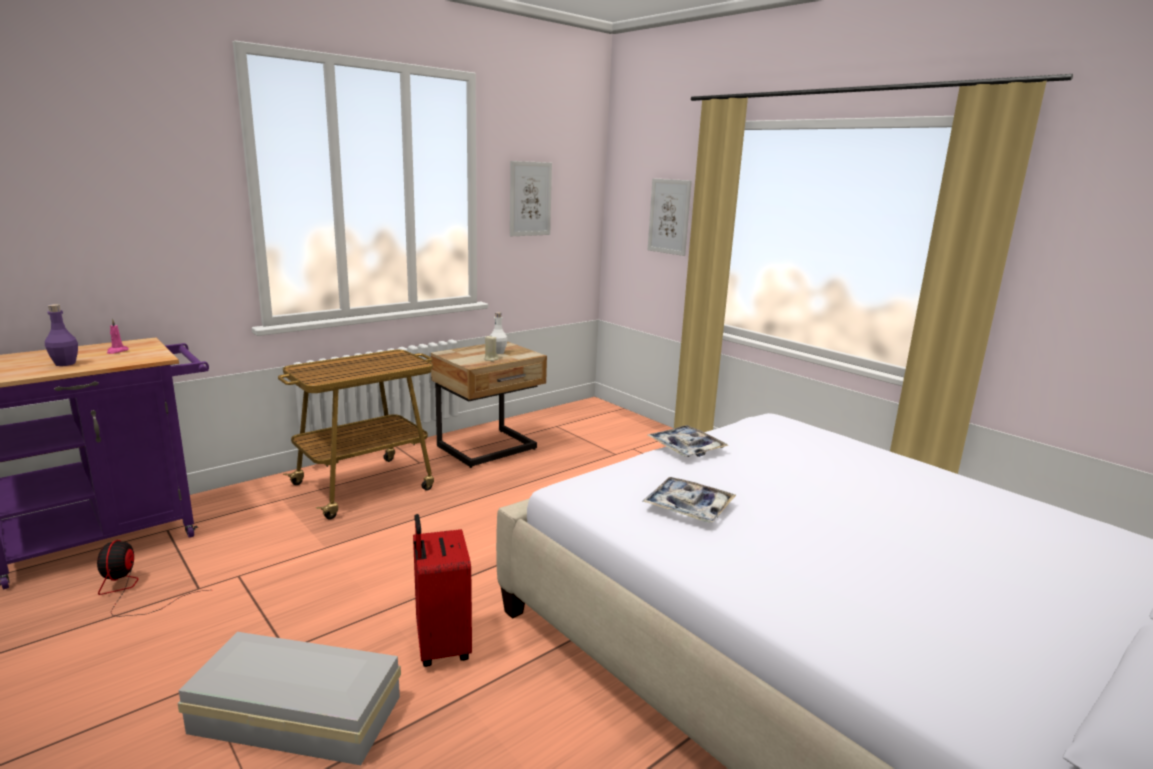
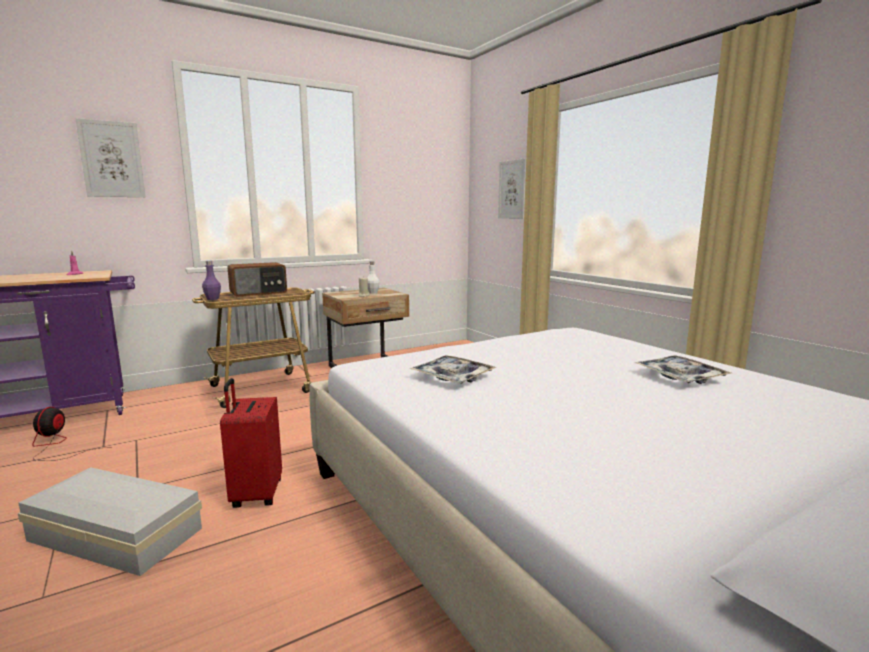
camera: 10 degrees right, 5 degrees down
(65, 363) = (31, 278): purple bottle -> purple bottle (212, 299)
(361, 362) = (259, 292): none -> radio
(530, 199) = (406, 182): picture -> picture (112, 159)
(686, 448) = (480, 343): tray -> tray (680, 377)

